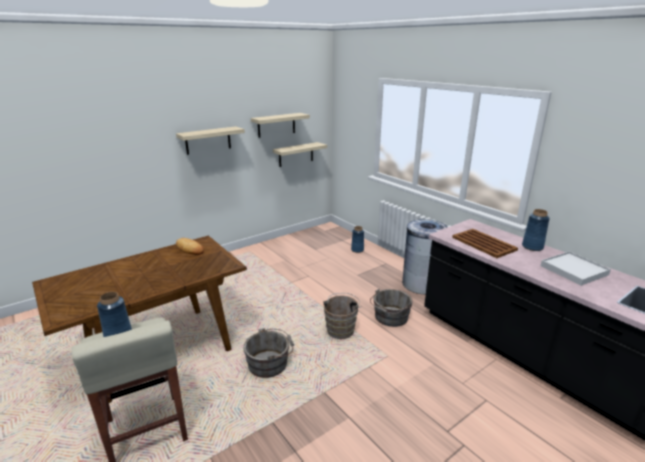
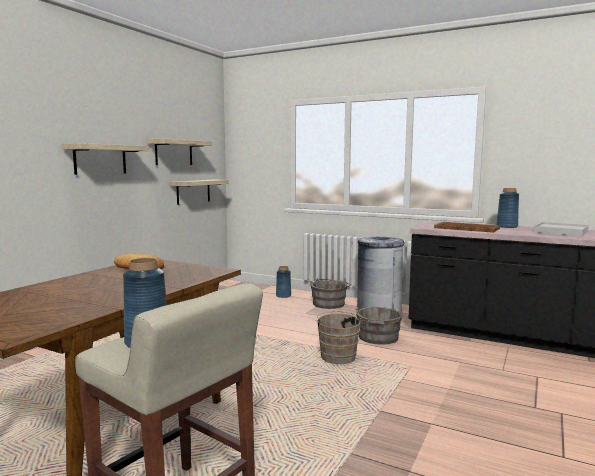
camera: 25 degrees left, 15 degrees down
(270, 363) = (287, 402): grey bucket -> grey bucket (330, 303)

